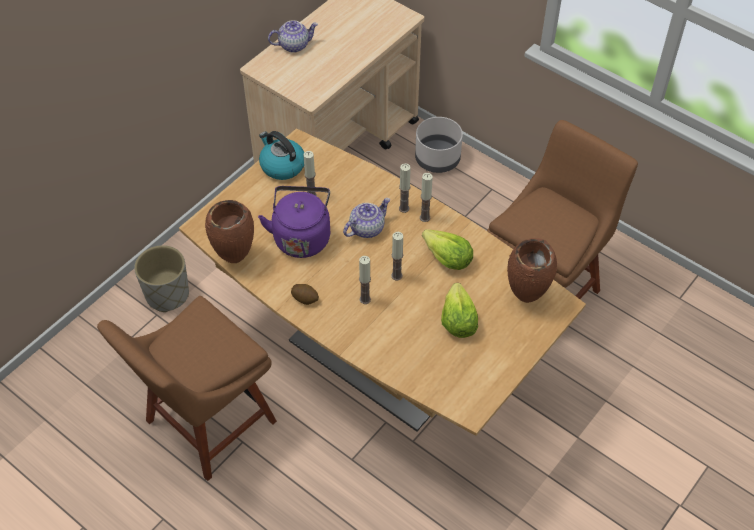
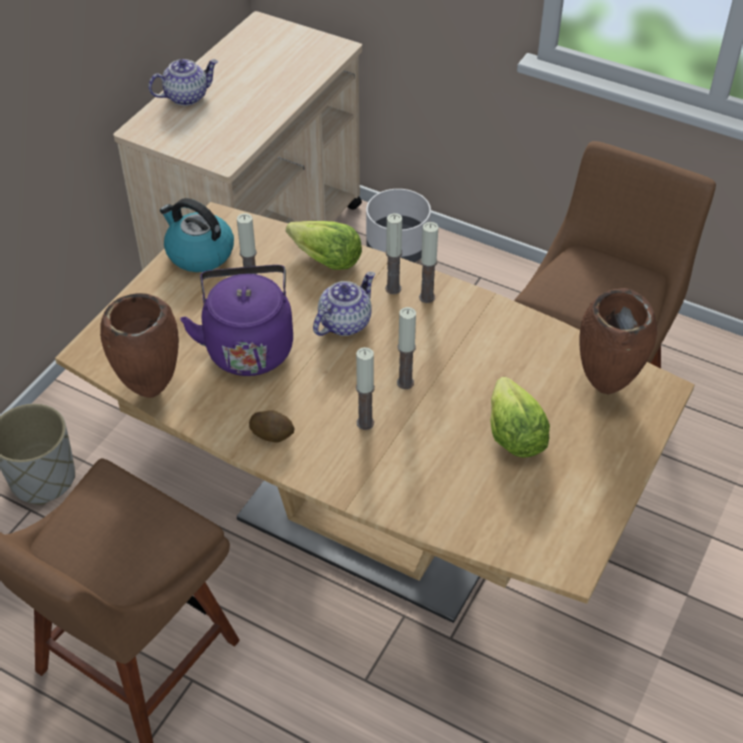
camera: 10 degrees left, 5 degrees down
(447, 258) = (474, 349): lettuce -> lettuce (325, 260)

